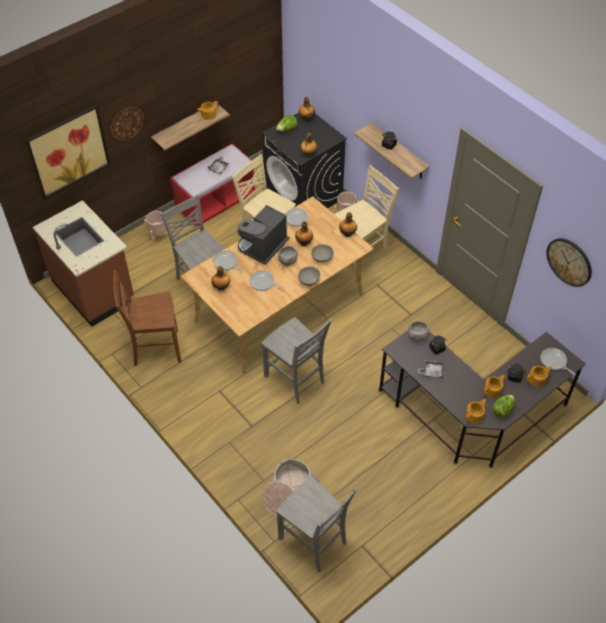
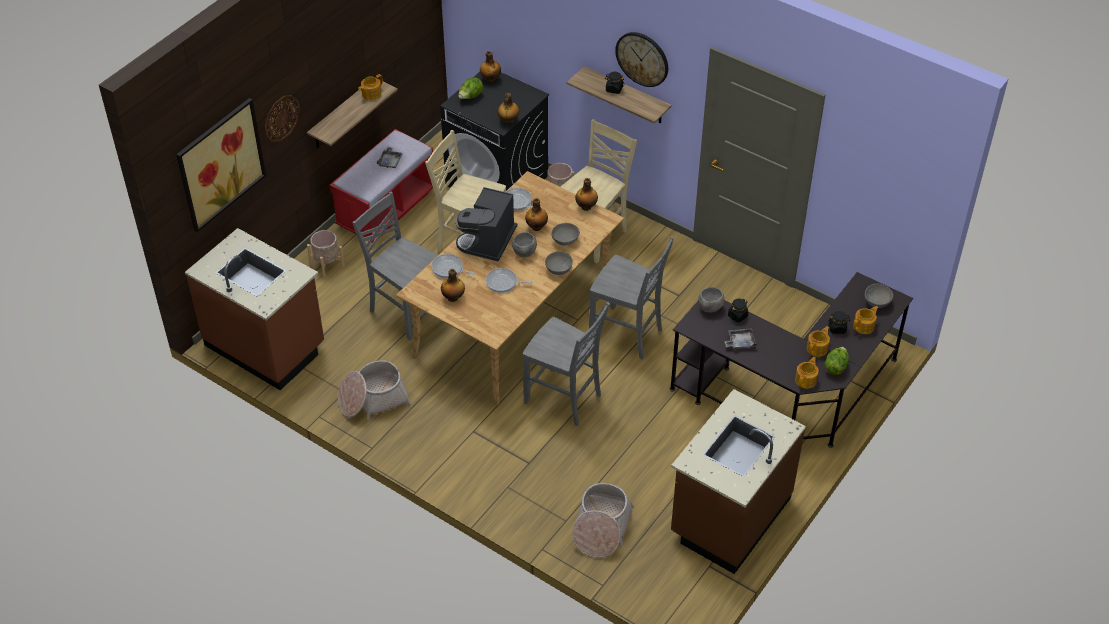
camera: 15 degrees left, 5 degrees down
(155, 348) = (373, 399): brown chair -> basket
(314, 541) = (651, 574): grey chair -> grey chair (627, 335)
(391, 507) = (729, 516): none -> brown counter
(554, 361) = (876, 302): frying pan -> grey bowl
(569, 262) = (871, 179): wall clock -> wall clock (642, 59)

